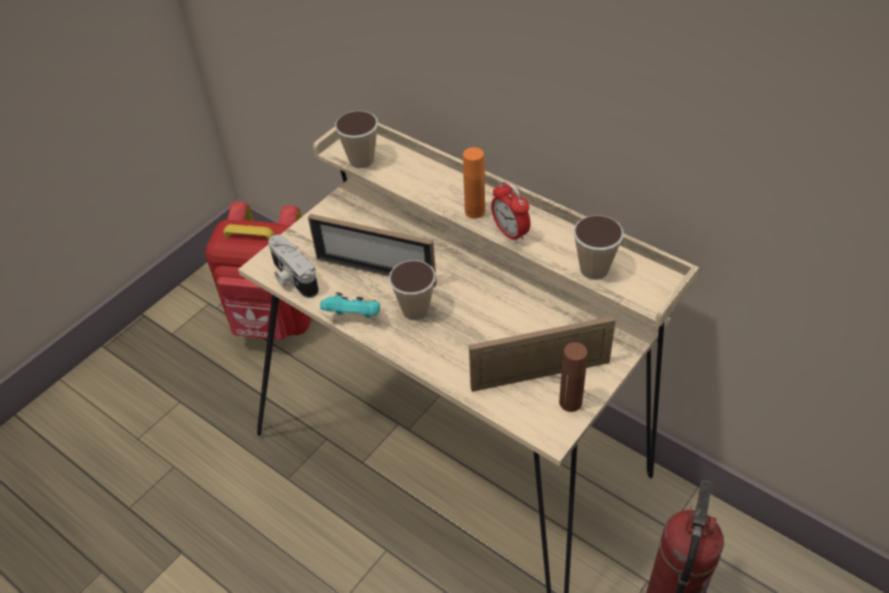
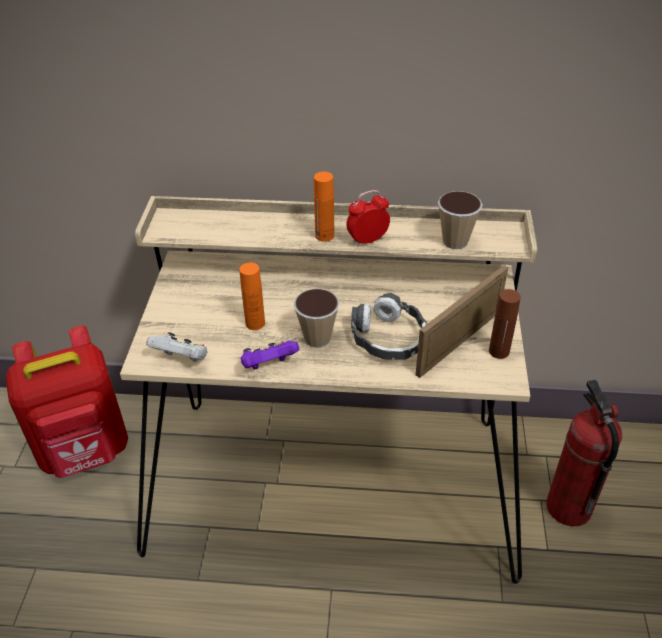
camera: 35 degrees left, 5 degrees down
(292, 278) = (182, 359): camera -> white game controller
(354, 317) = (269, 366): turquoise game controller -> purple game controller
(361, 160) = (188, 232): cup -> none
(375, 271) = (255, 323): picture frame -> orange bottle
(478, 339) = (388, 338): none -> headphones
(510, 233) = (368, 240): alarm clock -> alarm clock turned 135 degrees clockwise

